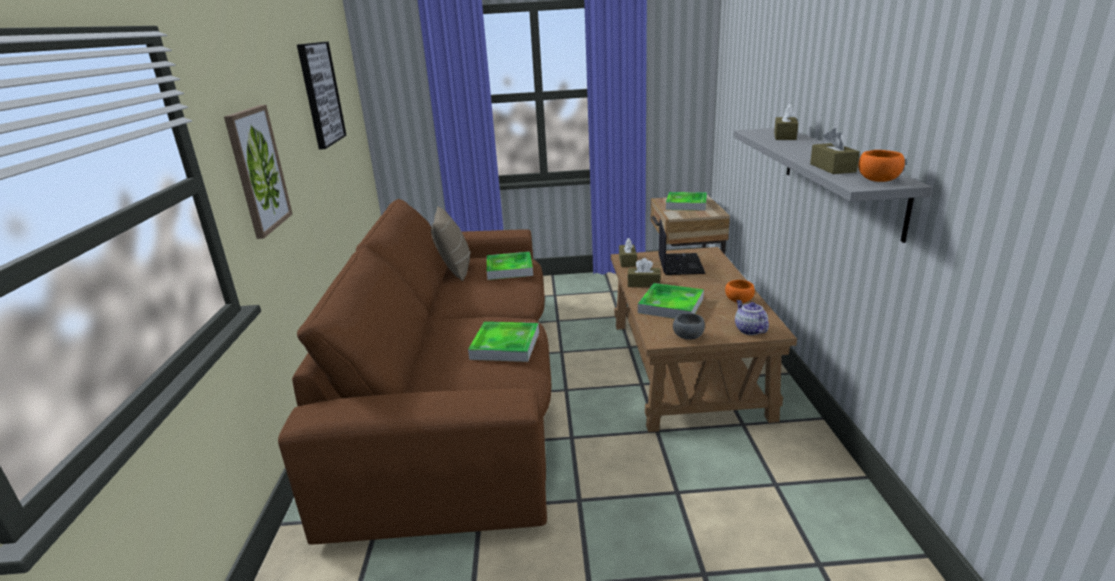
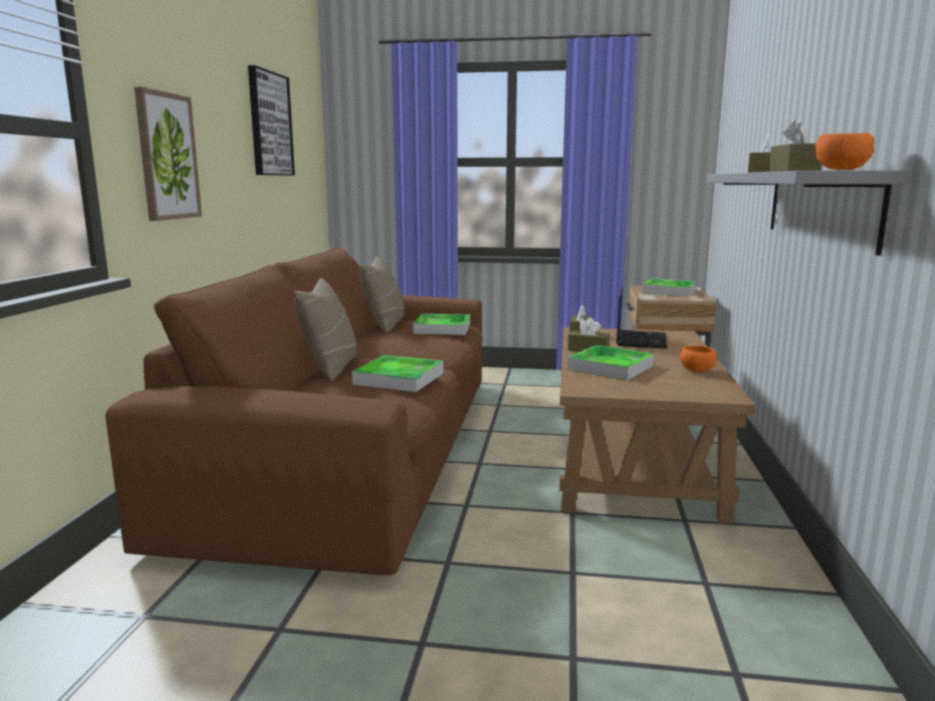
camera: 10 degrees right, 10 degrees down
(437, 337) = (330, 368): none -> beige pillow
(689, 337) = (617, 391): grey bowl -> none
(749, 330) = (696, 393): teapot -> none

